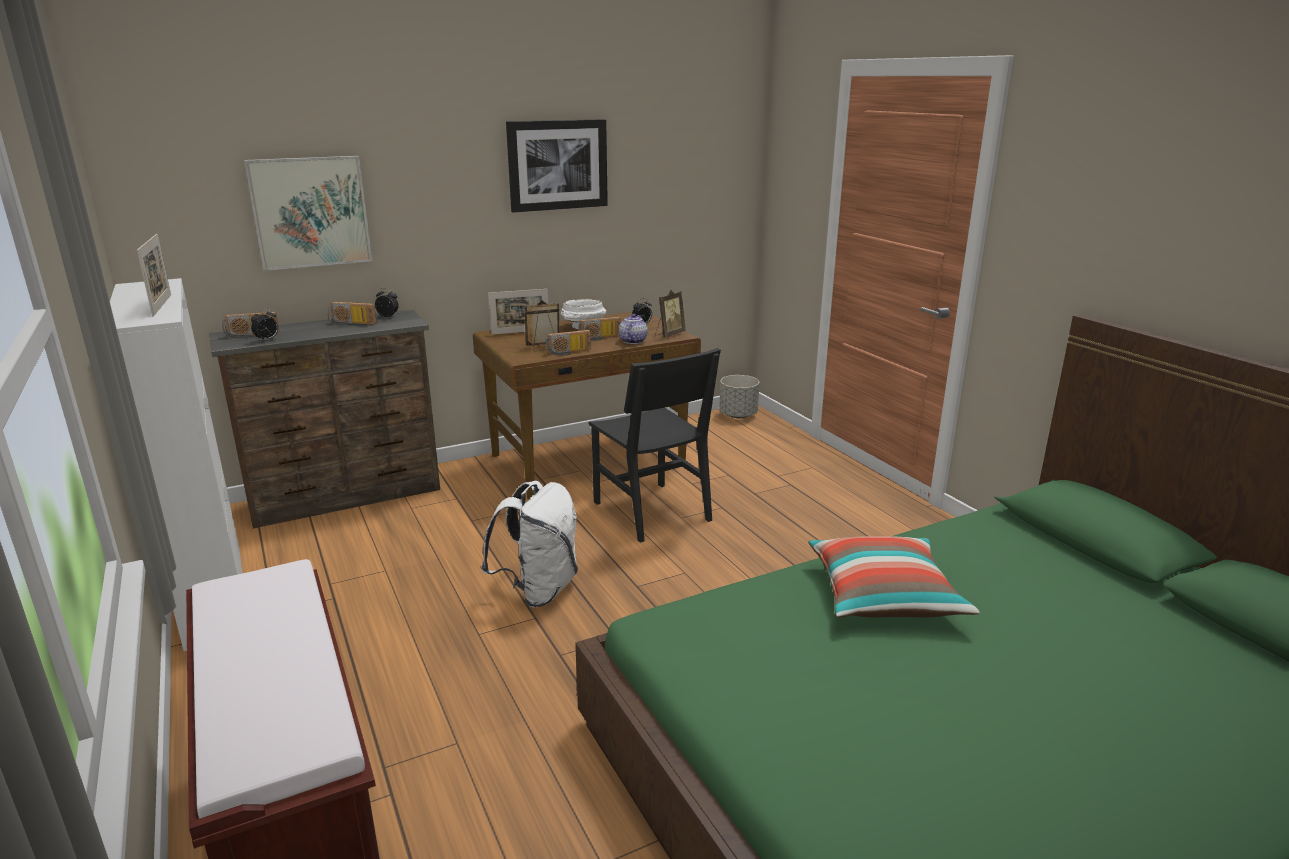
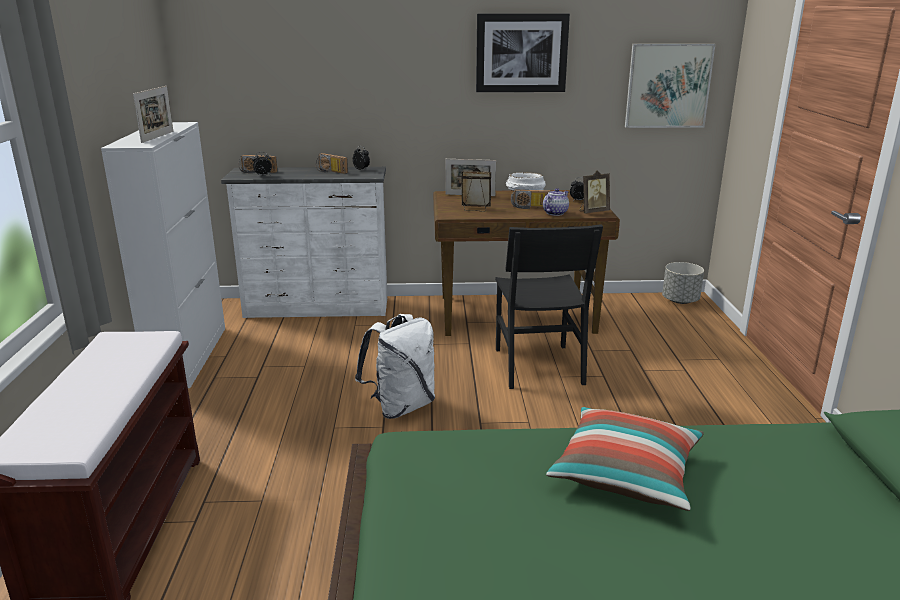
camera: 25 degrees right, 0 degrees up
(310, 212) = (313, 82): picture -> picture (668, 86)
(347, 497) = (317, 308): brown dresser -> white dresser
(569, 352) = (491, 215): radio -> none

